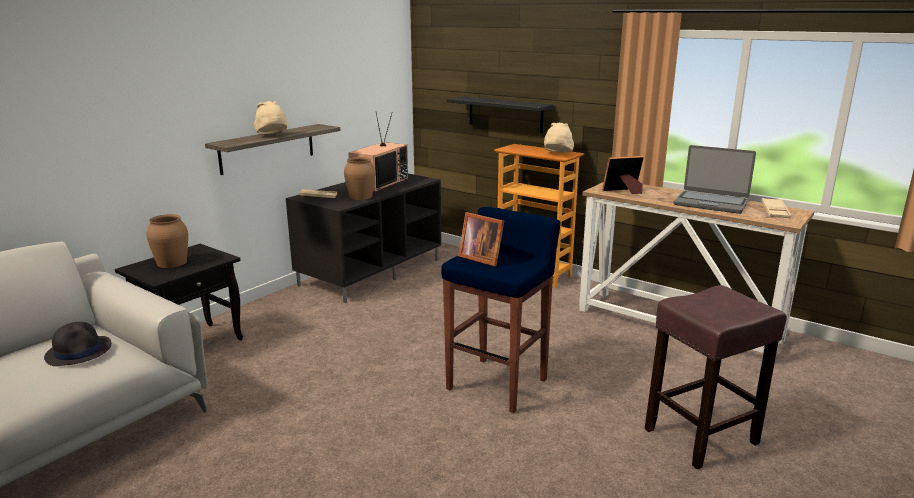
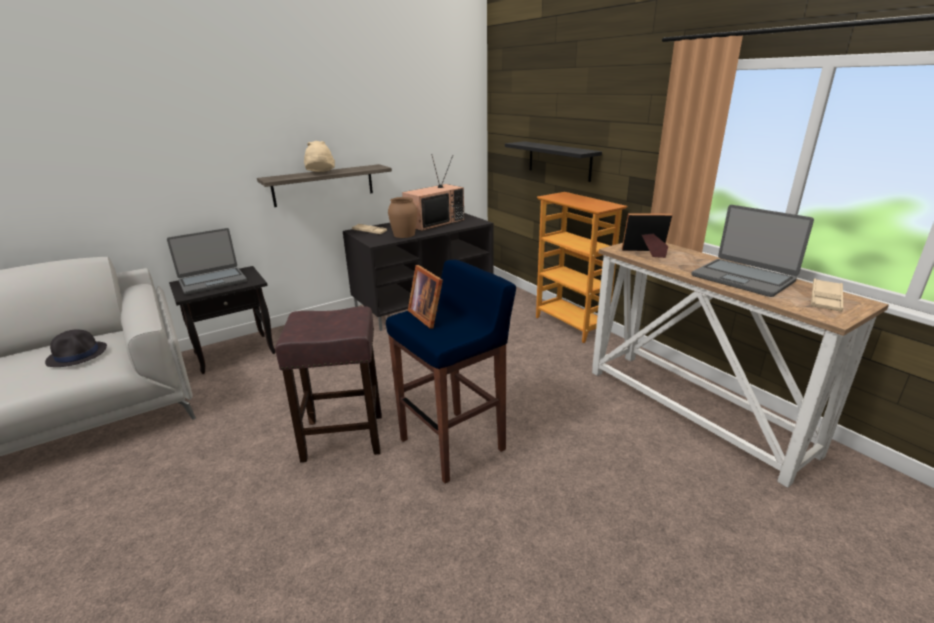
camera: 20 degrees right, 5 degrees up
(172, 262) = (213, 281): brown vase -> laptop
(557, 154) = (595, 205): beige hat -> none
(702, 435) = (640, 570): brown stool -> brown stool (345, 437)

